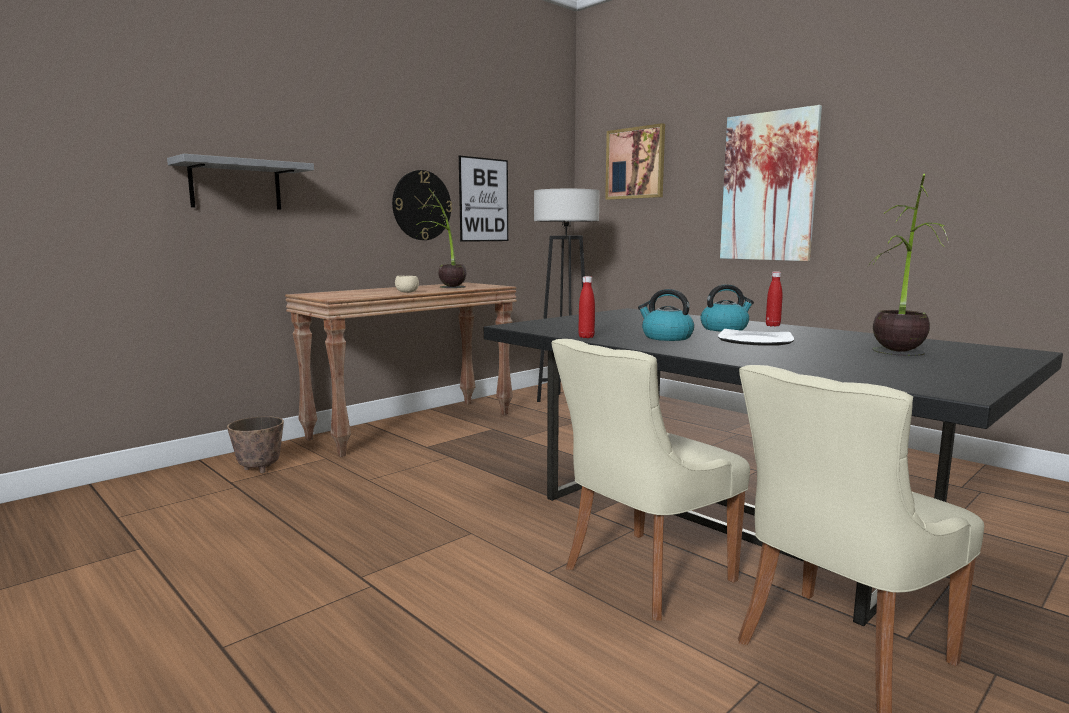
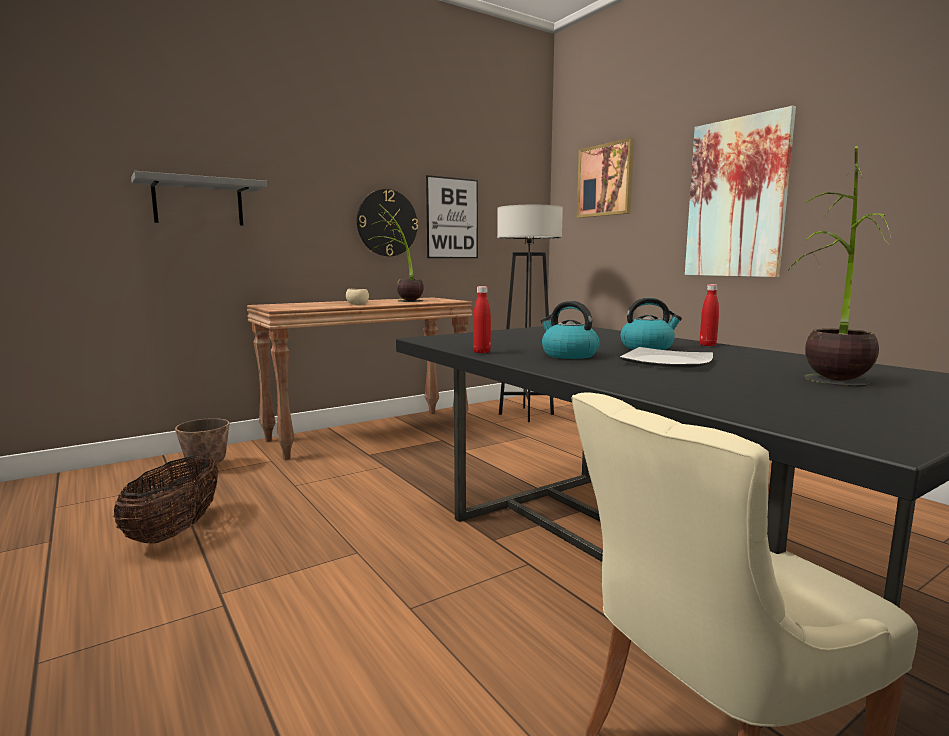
camera: 10 degrees right, 0 degrees up
(272, 529) = (175, 531): none -> basket
(643, 575) = (512, 623): beige chair -> none

